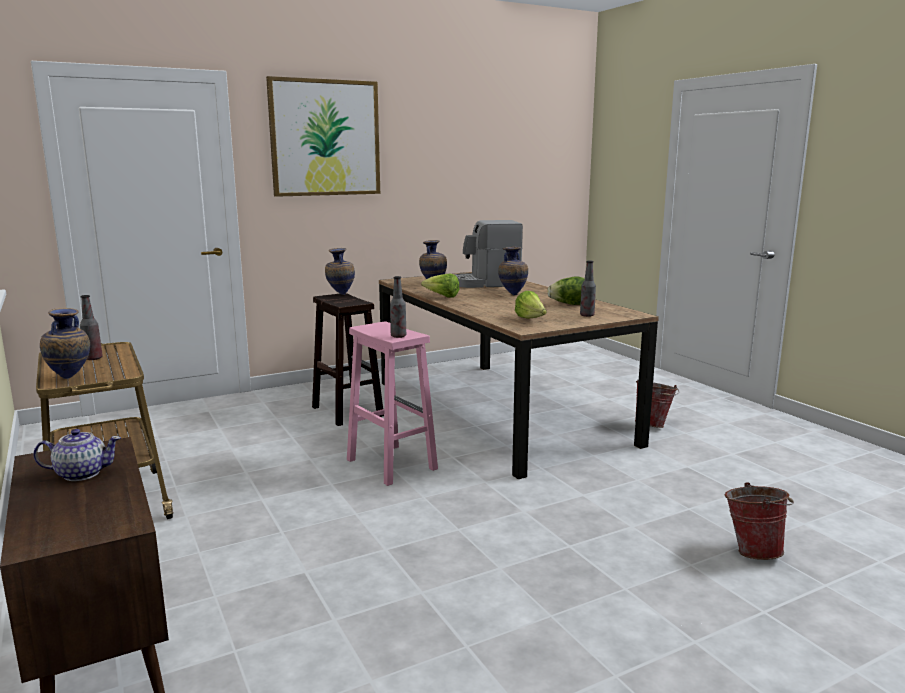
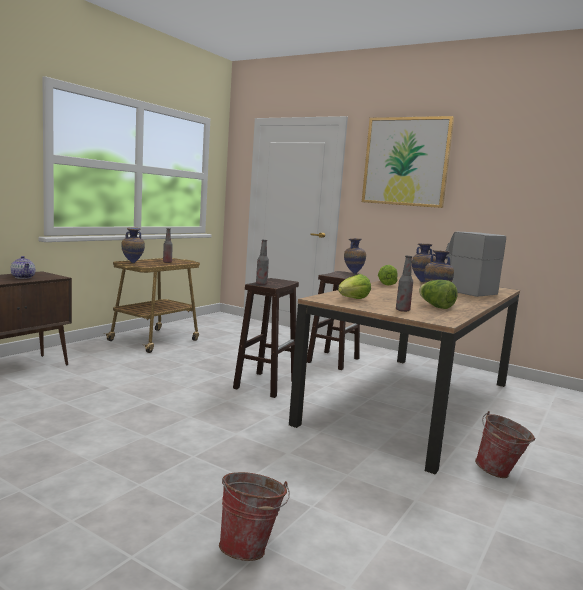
camera: 60 degrees right, 5 degrees down
(390, 464) = (266, 384): pink stool -> brown stool

